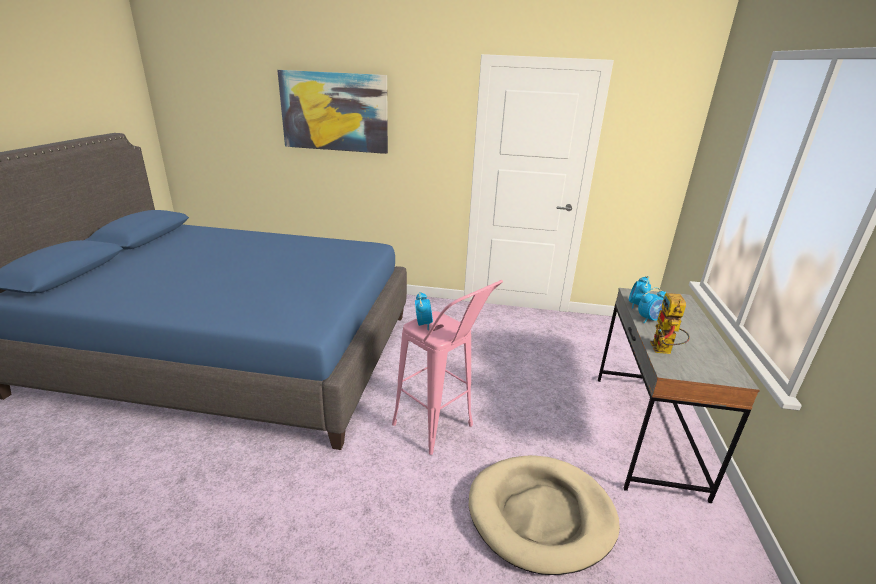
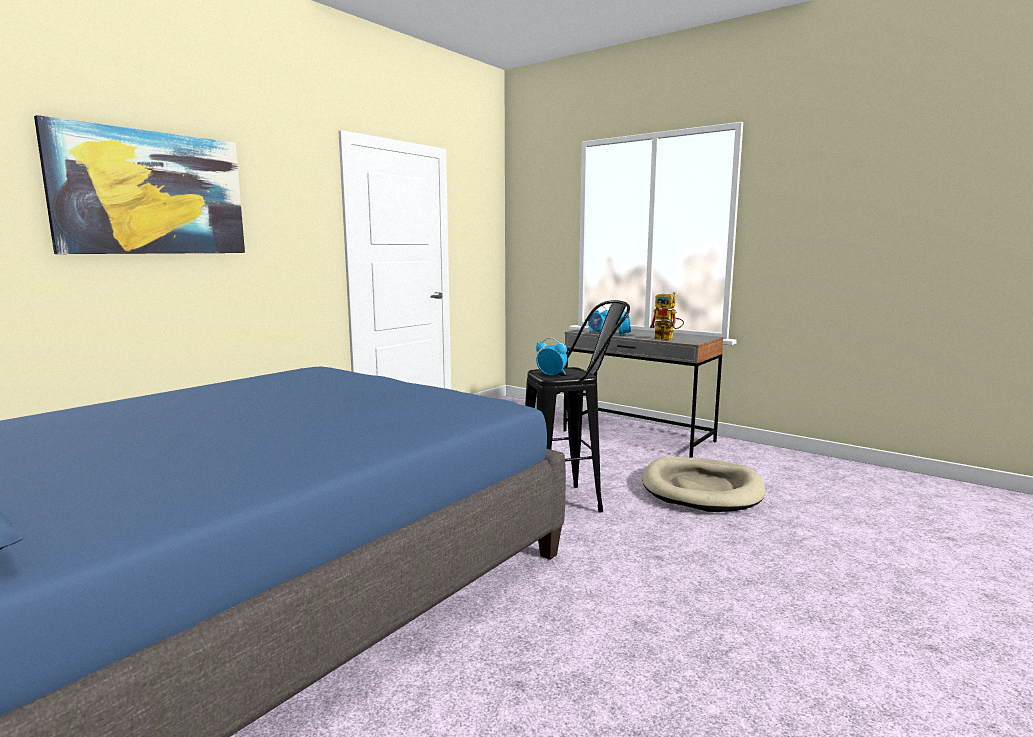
camera: 60 degrees left, 15 degrees down
(441, 431) = (572, 501): pink stool -> black stool

